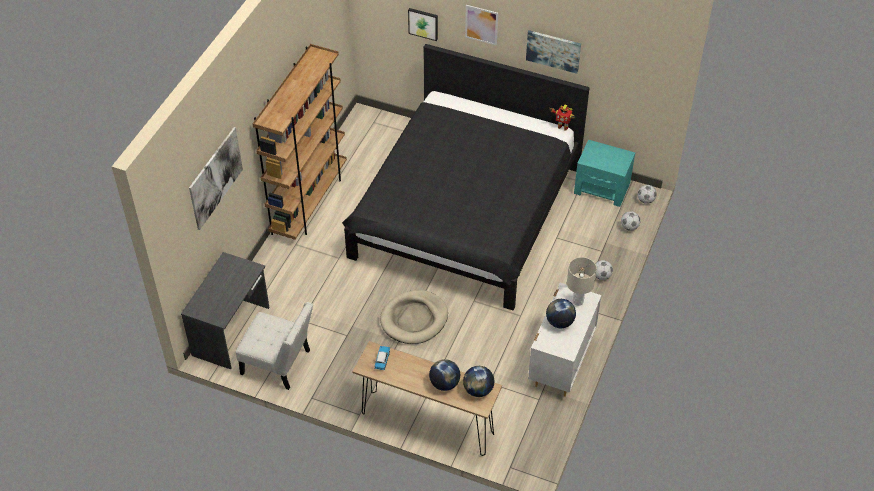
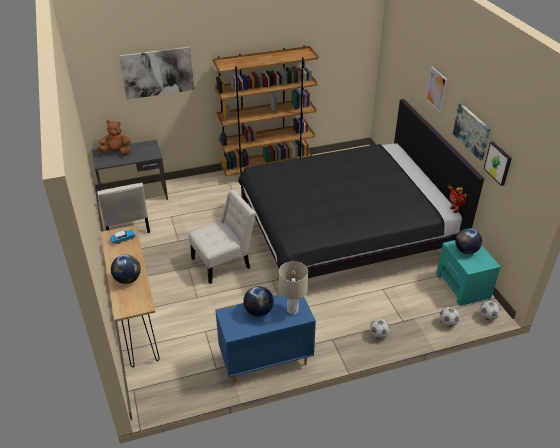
camera: 50 degrees right, 10 degrees down
(211, 295) = (116, 152): none -> brown plush toy
(414, 319) = (224, 262): beige dog bed -> white chair
(423, 23) = (408, 80): picture -> picture (498, 163)
(478, 390) = (137, 300): globe -> globe (466, 250)
(561, 363) = (265, 361): white dresser -> blue dresser

